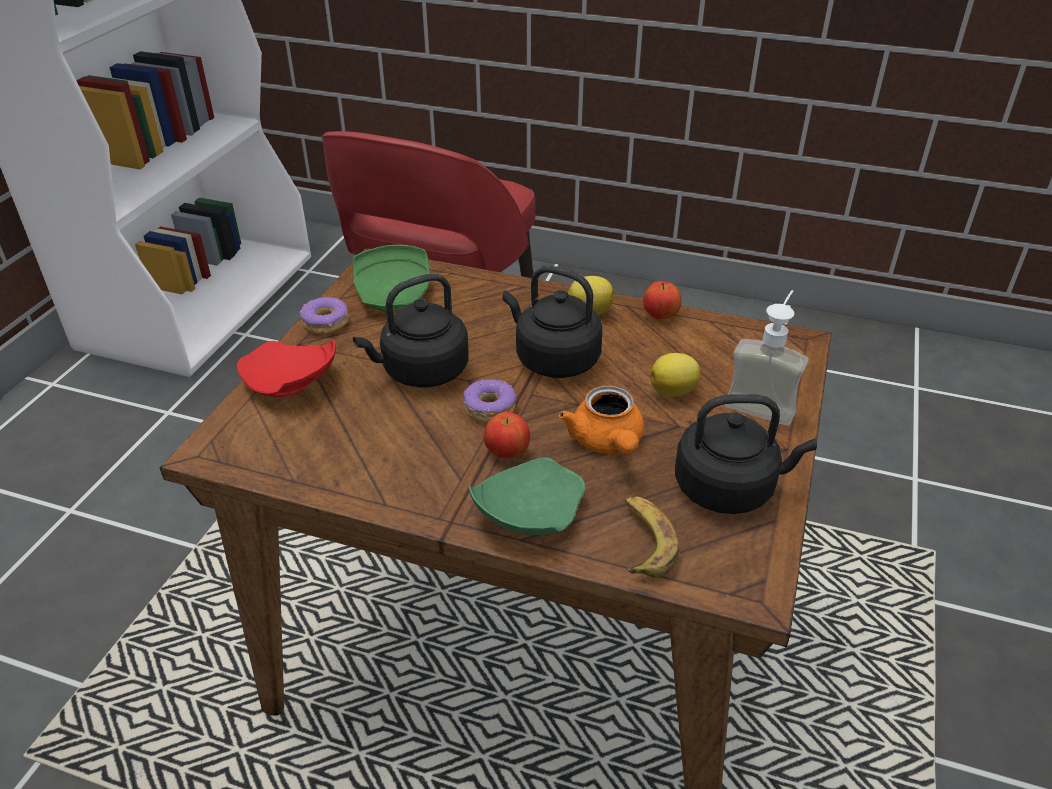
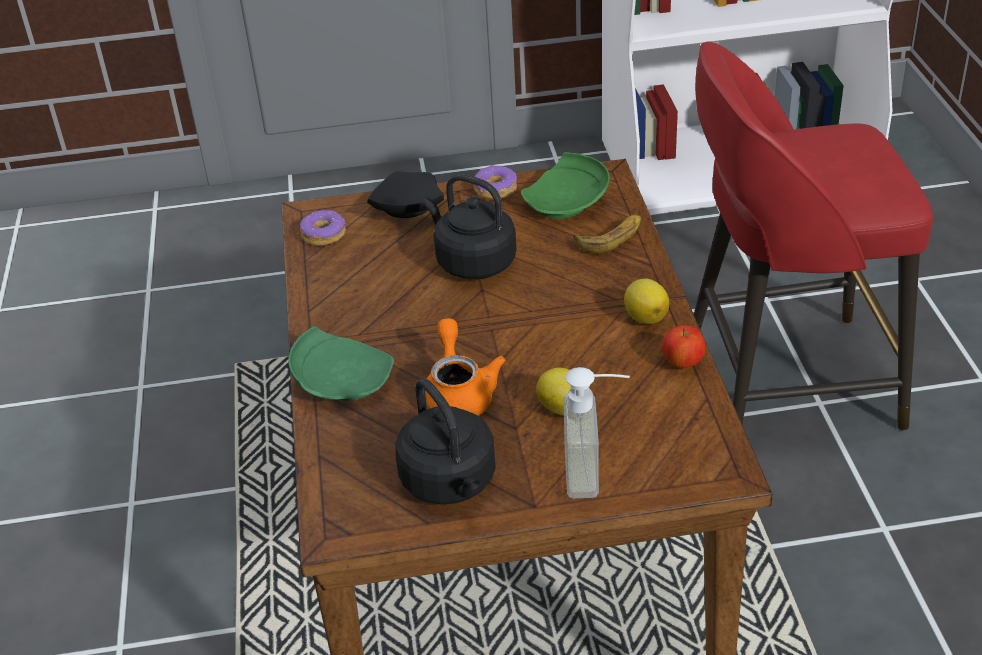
camera: 65 degrees right, 0 degrees up
(289, 383) = (406, 209): red plate -> black plate
(489, 408) = (453, 314): donut -> donut (324, 235)
(507, 452) = (405, 344): apple -> none
(553, 359) = (550, 323): black kettle -> none
(607, 443) = (458, 393): orange teapot -> orange teapot turned 120 degrees clockwise
(644, 541) = (352, 452): banana -> banana (611, 238)

